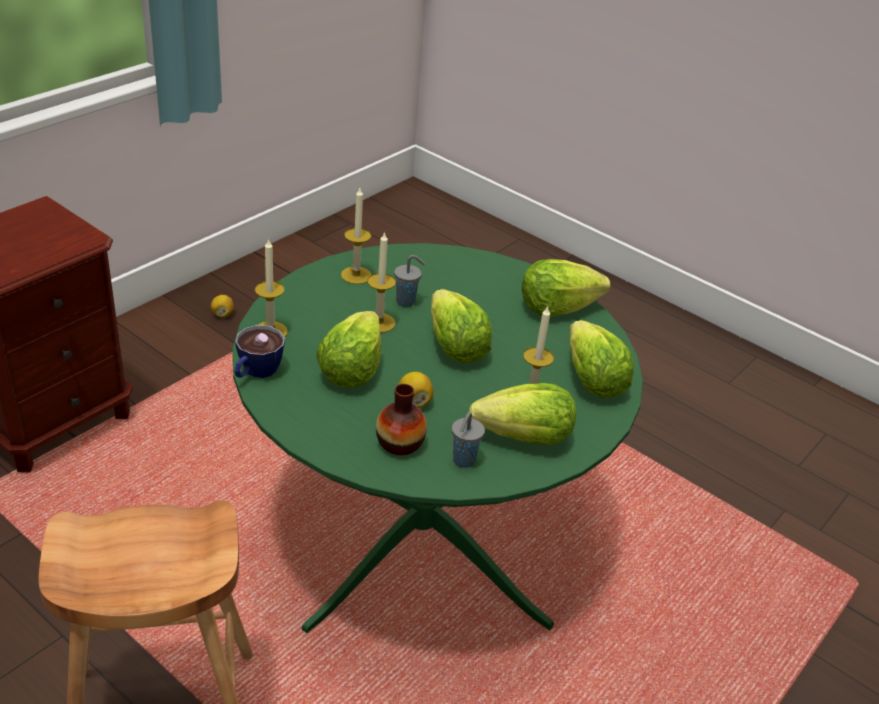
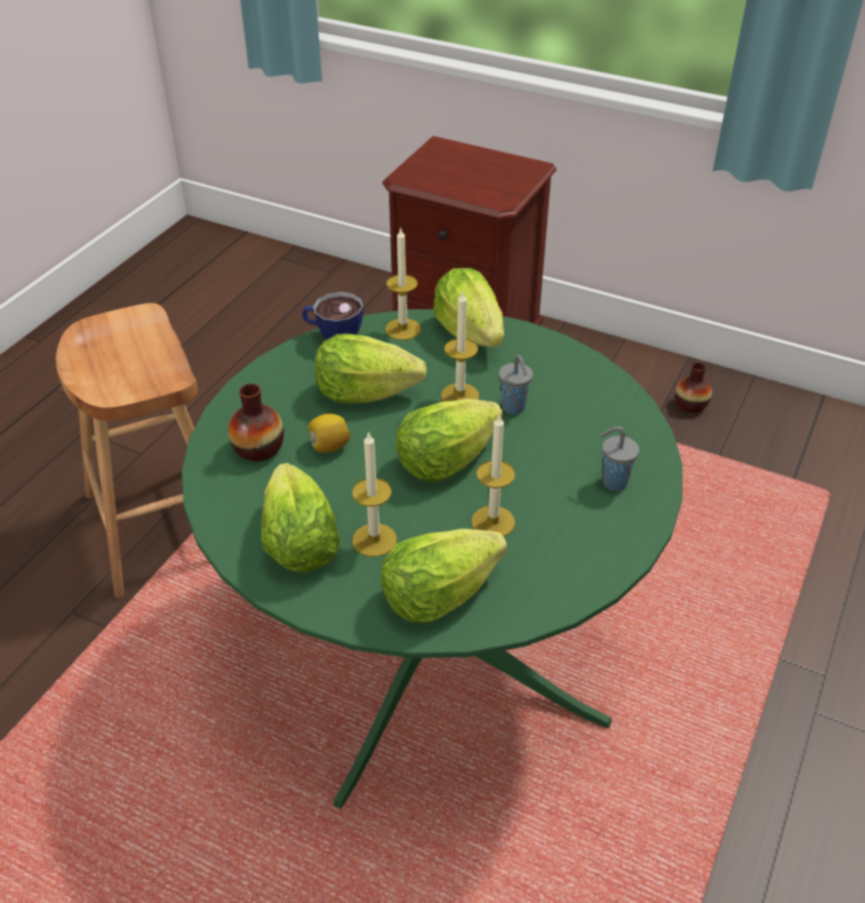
camera: 80 degrees right, 5 degrees up
(222, 314) = (690, 405): lemon -> vase
(356, 275) = (541, 362): candle -> candle (493, 522)
(463, 461) = (243, 499): grey cup -> grey cup (613, 482)
(556, 308) = (586, 541): lettuce -> lettuce (470, 333)

